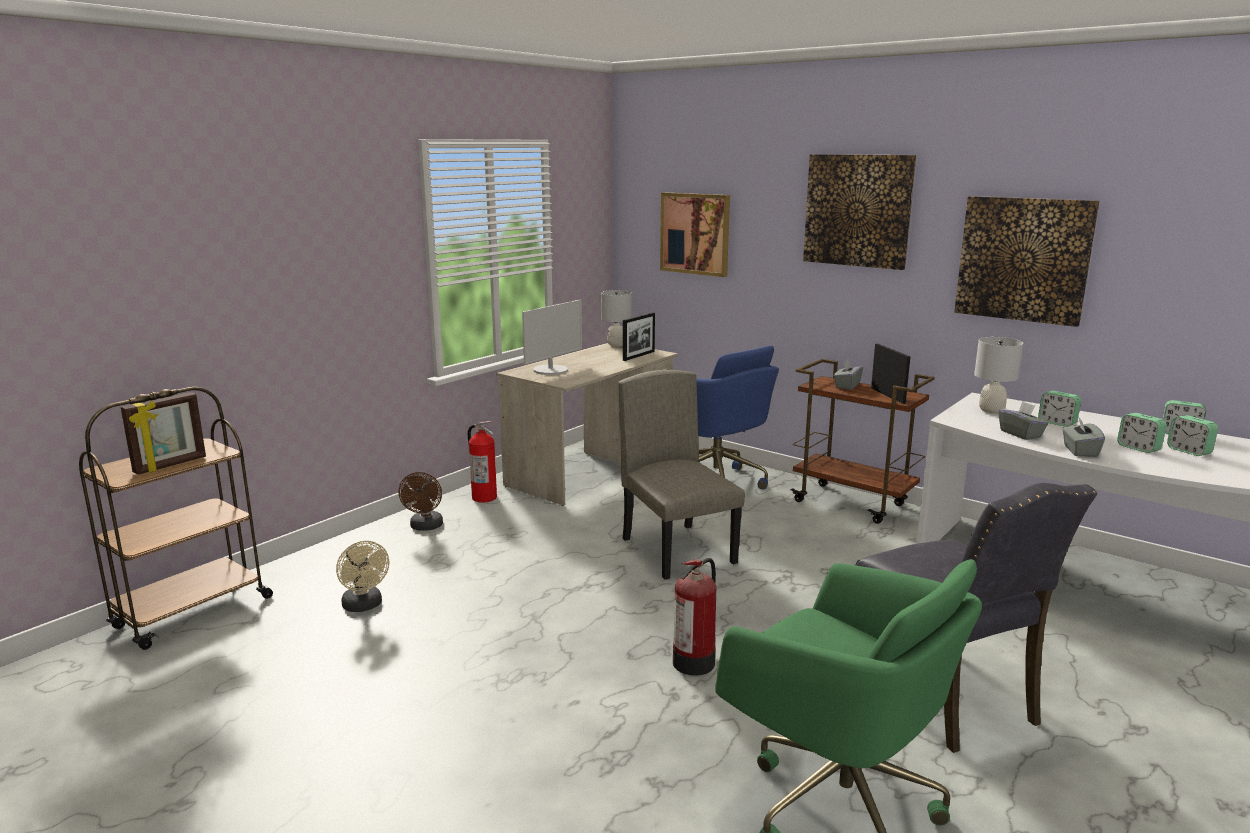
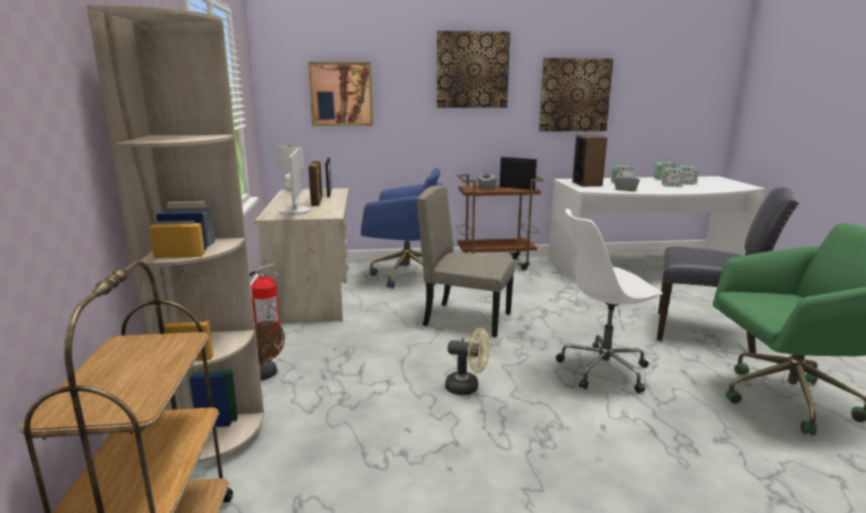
camera: 45 degrees left, 0 degrees up
(170, 465) = (157, 372): picture frame -> picture frame (317, 202)
(319, 562) = (218, 445): none -> beige bookcase
(364, 606) = (340, 454): beige fan -> beige fan (467, 387)
(695, 661) = (601, 370): fire extinguisher -> white office chair
(992, 411) = (587, 184): grey table lamp -> speaker
(1079, 451) = (662, 191): grey tissue box -> none

